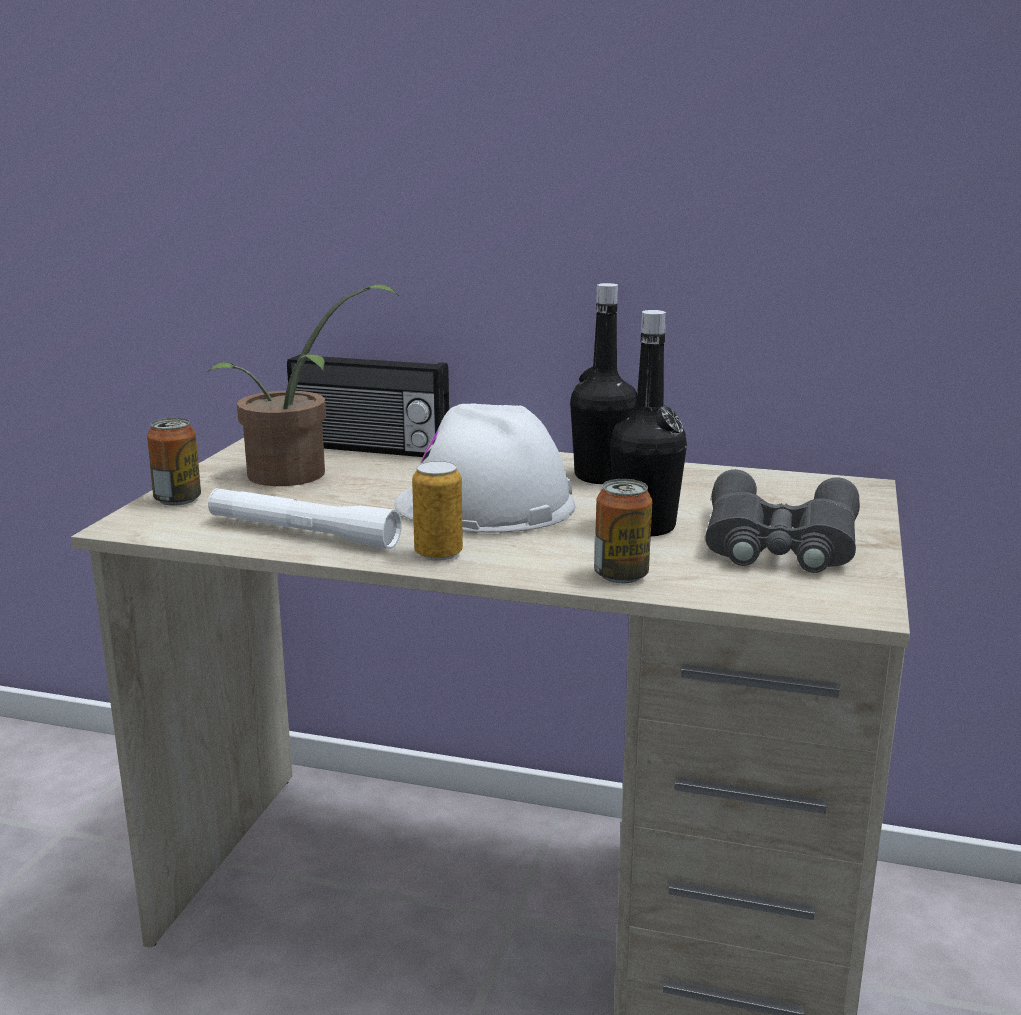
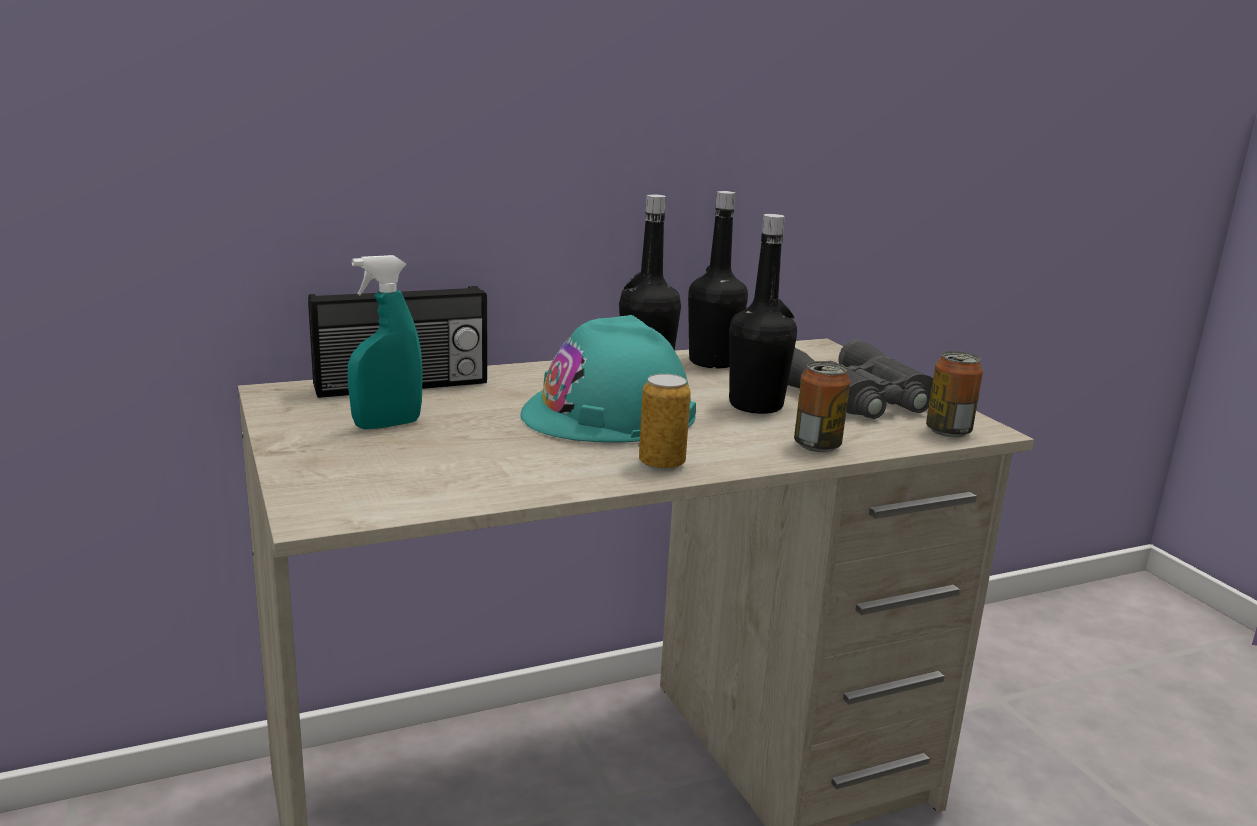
camera: 40 degrees left, 0 degrees up
(178, 500) = (315, 476): can -> can (948, 431)
(297, 475) = (387, 424): potted plant -> turquoise spray bottle
(302, 533) = (512, 476): white flashlight -> none
(485, 505) = (609, 415): white hard hat -> turquoise hard hat
(694, 479) = (712, 362): none -> black bottle

